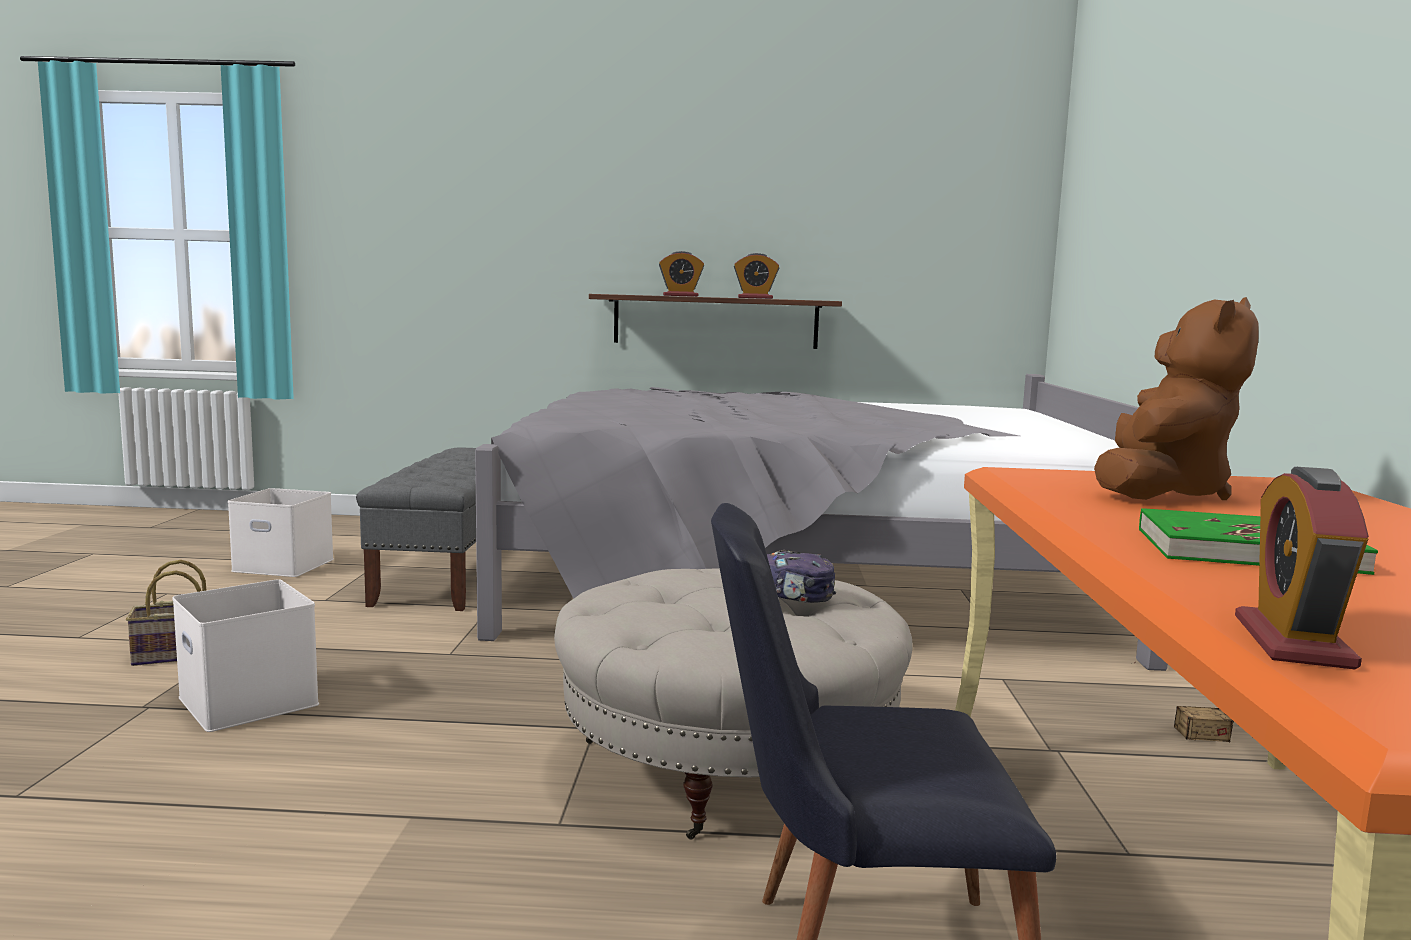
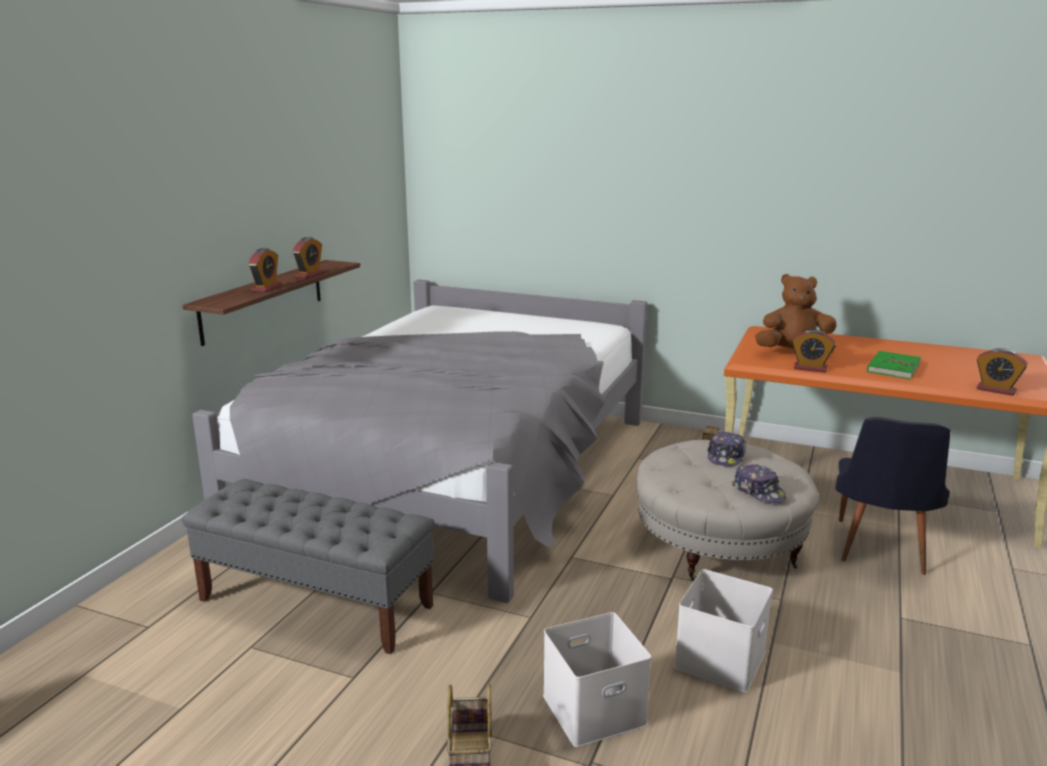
camera: 70 degrees left, 10 degrees up
(286, 565) = (198, 707): white storage box -> white storage box (719, 657)
(648, 618) = (759, 491): none -> cap
(1061, 498) = (810, 368): none -> alarm clock
(1161, 493) = (793, 353): brown plush toy -> brown plush toy turned 45 degrees counterclockwise

